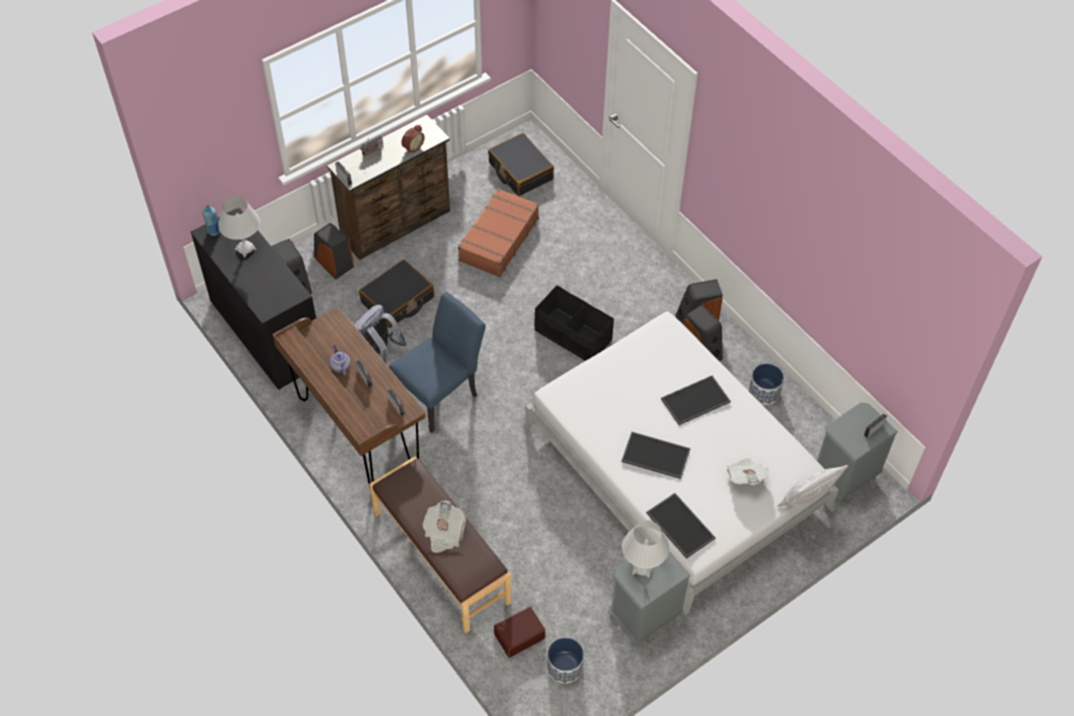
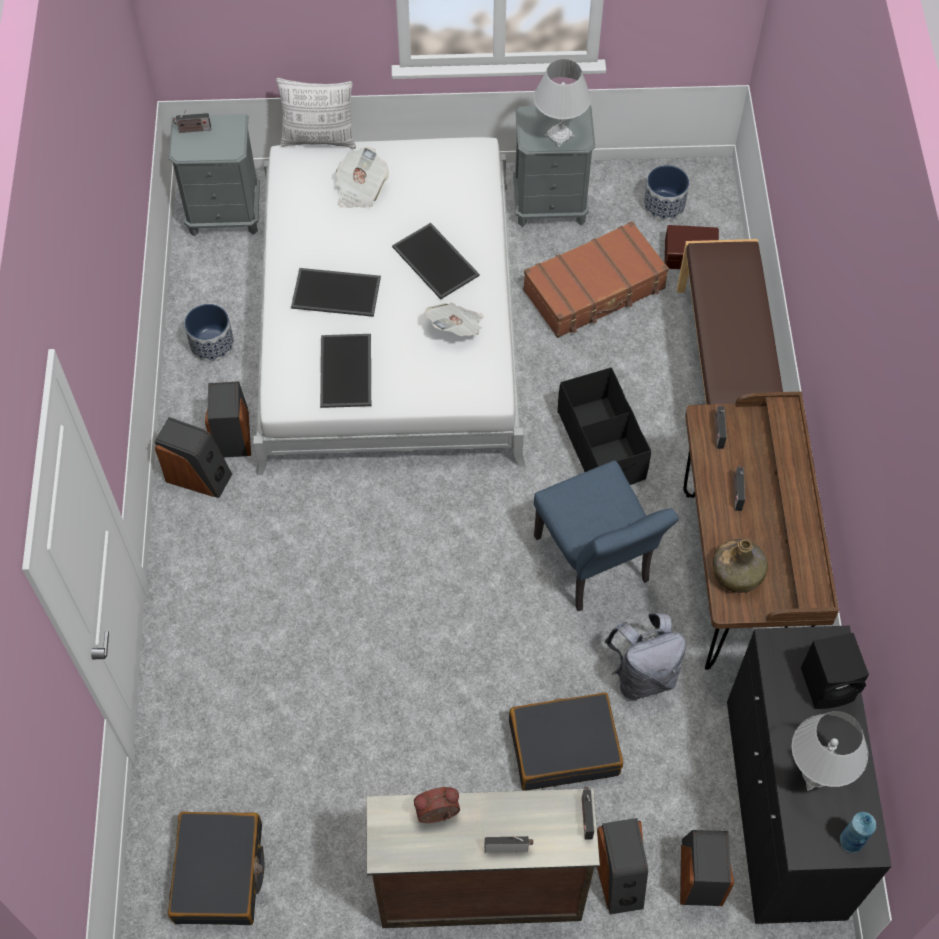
camera: 145 degrees left, 5 degrees up
(258, 290) = (829, 685): none -> black speaker
(340, 336) = (737, 573): none -> green bottle
(340, 366) = (761, 528): teapot -> none
(441, 394) = (595, 566): blue chair -> blue chair turned 105 degrees counterclockwise
(443, 533) = (734, 312): newspaper -> newspaper (456, 328)
(498, 239) = (350, 763): brown suitcase -> brown suitcase (595, 290)
(573, 336) = (369, 547): black storage box -> black storage box (601, 445)
(679, 525) = (475, 181): tray -> tray (347, 371)

